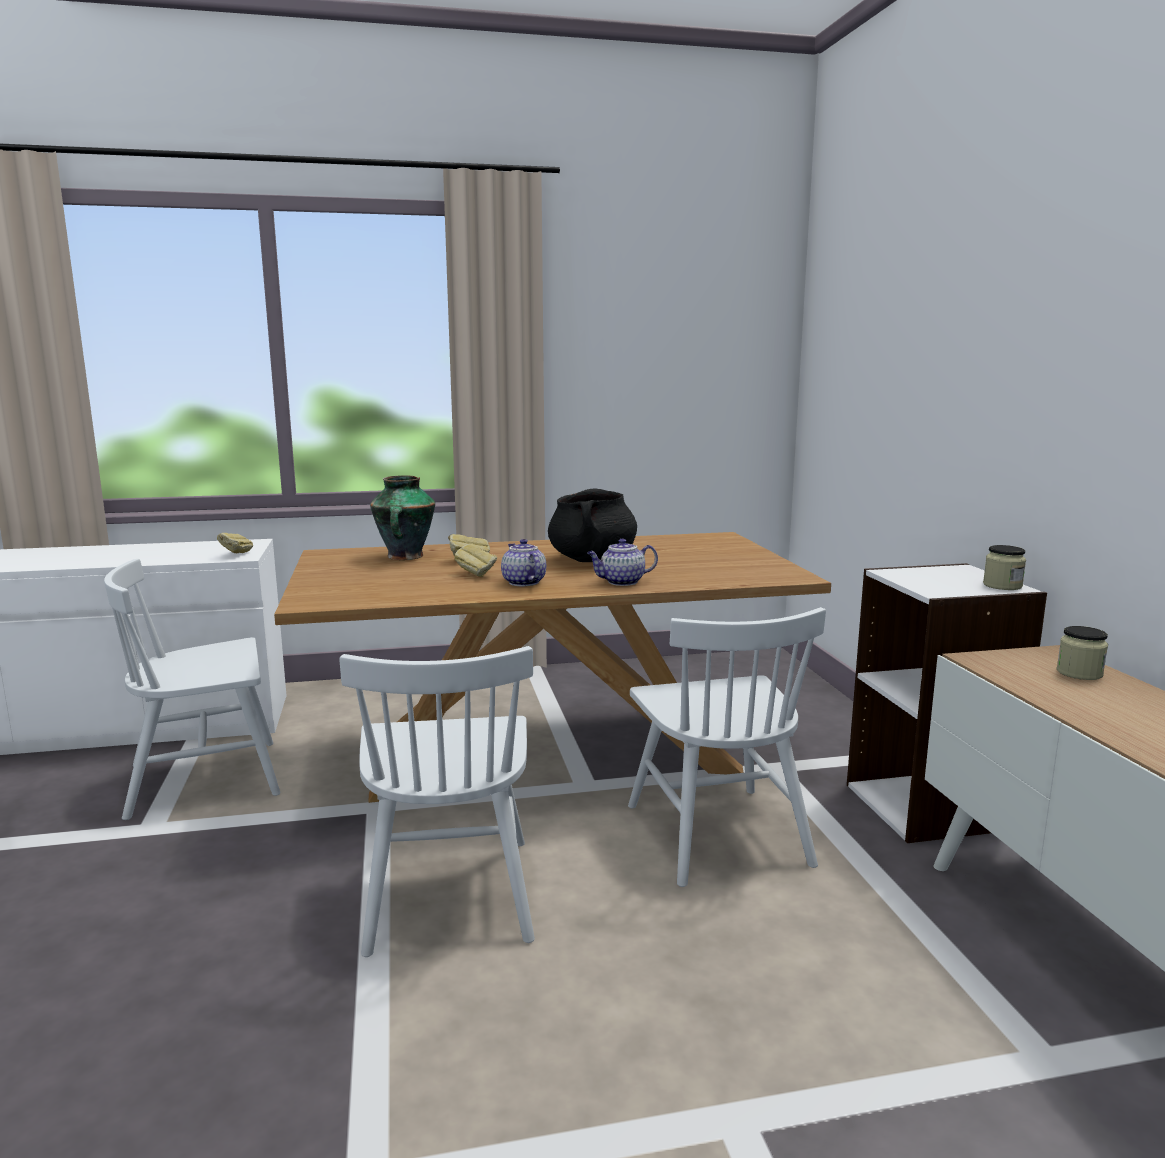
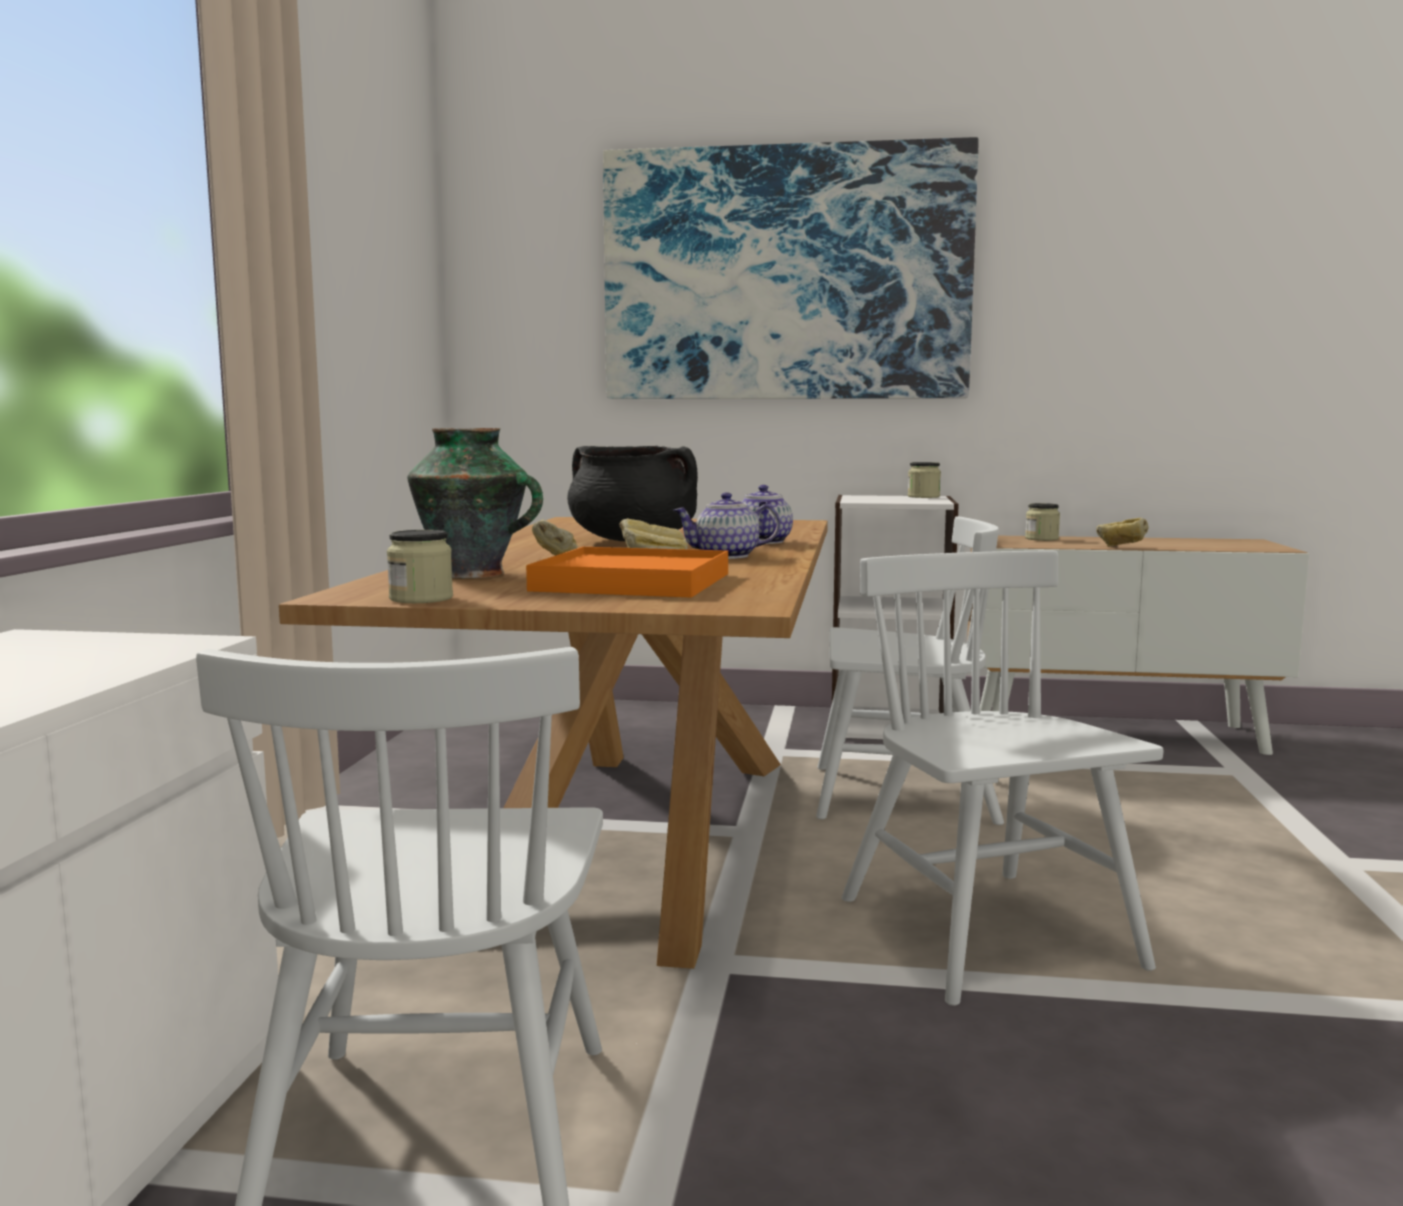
camera: 70 degrees left, 5 degrees down
(236, 555) = (155, 644): bread -> bread (1121, 547)
(318, 561) = (421, 598): none -> jar
(387, 580) = (633, 582): none -> orange tray
(449, 893) = (987, 933): white chair -> white chair turned 120 degrees counterclockwise
(961, 330) = (785, 275): none -> picture

